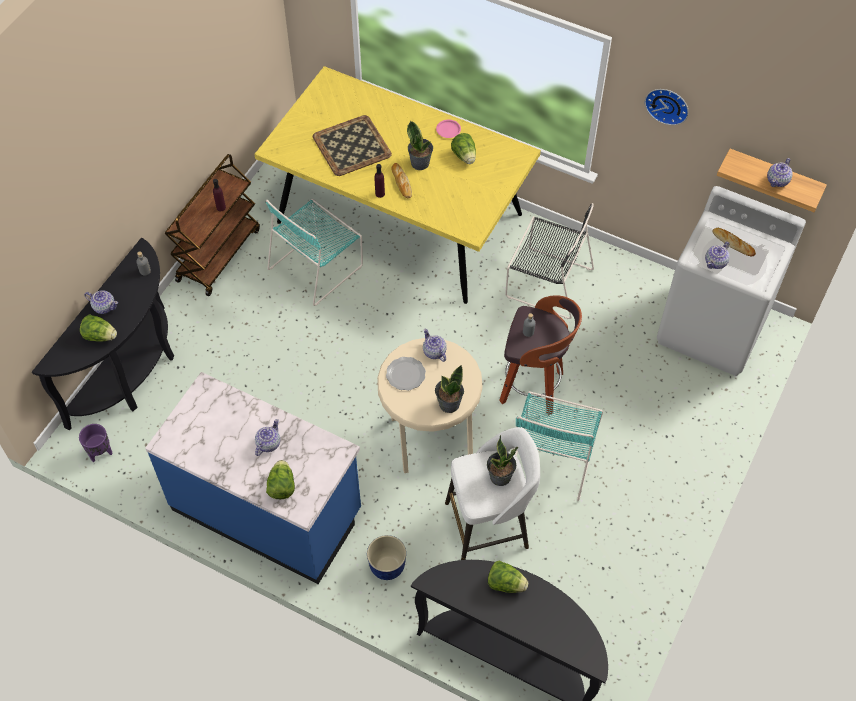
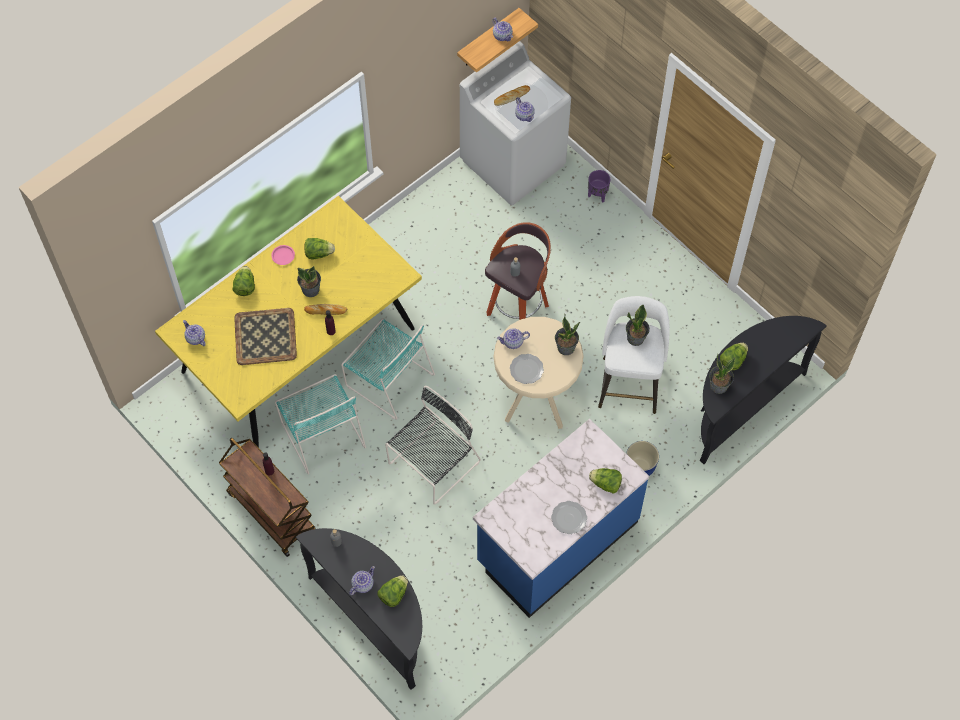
camera: 70 degrees left, 5 degrees up
(101, 453) = (449, 664): purple planter -> purple planter (597, 195)
(227, 462) = (569, 518): none -> plate
(268, 443) = (562, 483): teapot -> teapot (195, 338)
(400, 113) = (245, 286): none -> lettuce
(463, 577) = (718, 386): none -> potted plant
(546, 282) = (418, 261): black chair -> black chair (432, 464)
(552, 456) = (586, 318): turquoise chair -> turquoise chair (387, 378)
(668, 104) = (411, 70): wall clock -> none

